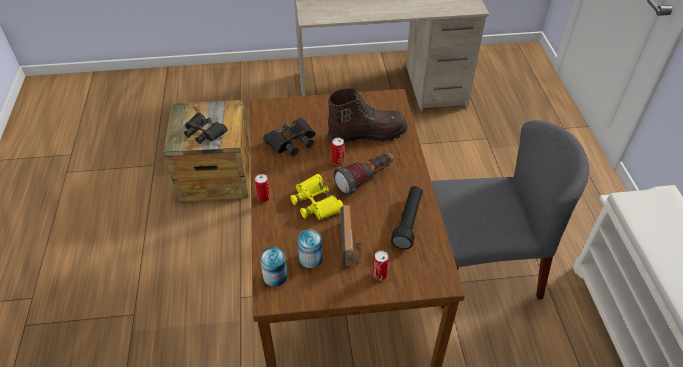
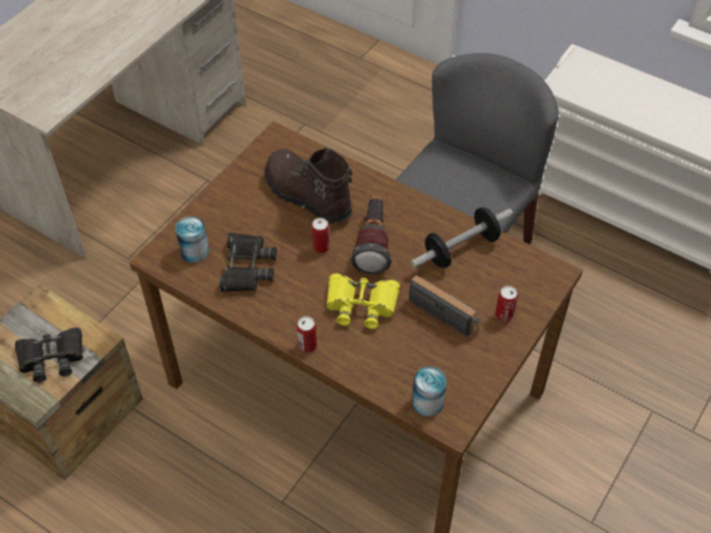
camera: 50 degrees left, 5 degrees up
(310, 258) = (432, 357): can -> can (194, 251)
(367, 133) = (307, 196): brown boot -> brown boot turned 75 degrees counterclockwise
(408, 222) = (461, 249): black flashlight -> dumbbell

